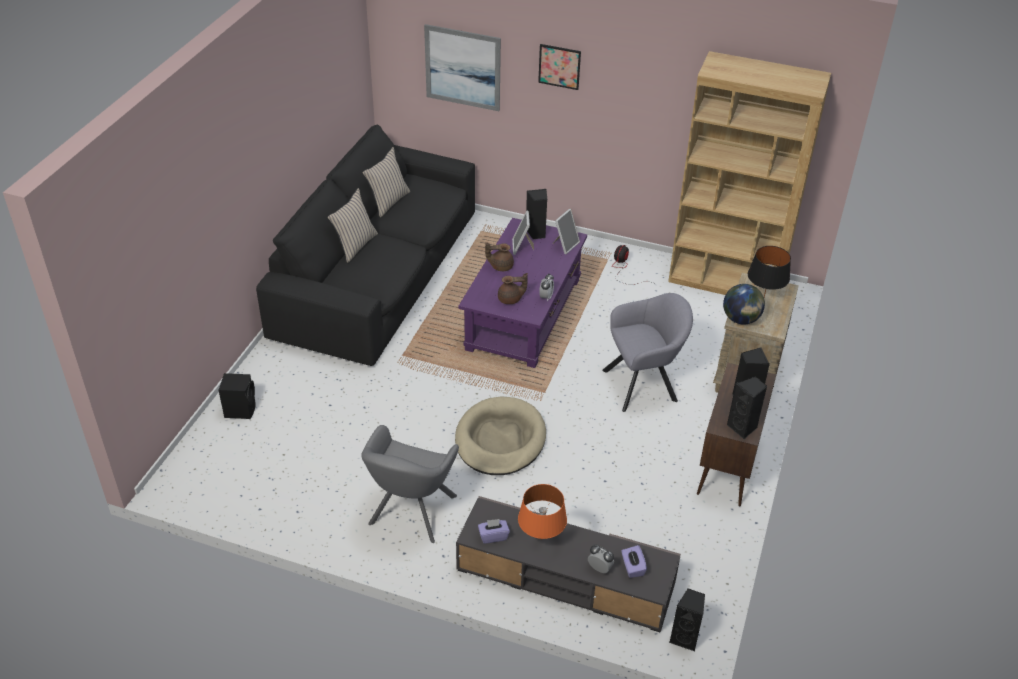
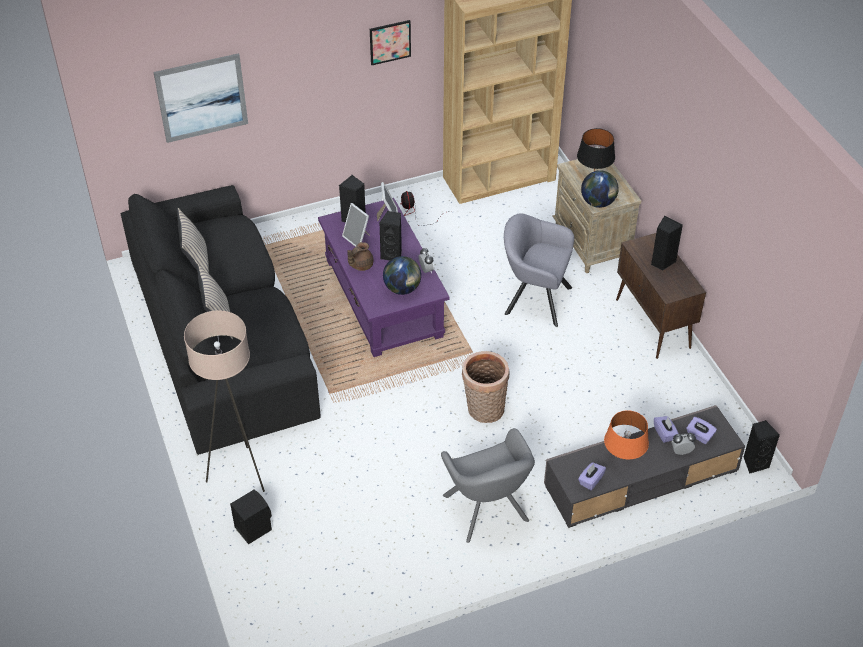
camera: 40 degrees left, 5 degrees up
(277, 368) = (239, 473): none -> beige floor lamp
(500, 439) = (483, 410): beige dog bed -> basket
(510, 299) = (402, 289): brown teapot -> globe
(559, 66) = (303, 56): picture -> picture (390, 42)
(603, 545) = (665, 434): none -> purple tissue box
(644, 384) = (534, 299): grey armchair -> grey armchair turned 105 degrees counterclockwise
(743, 428) = (684, 285): black speaker -> black speaker (392, 254)

